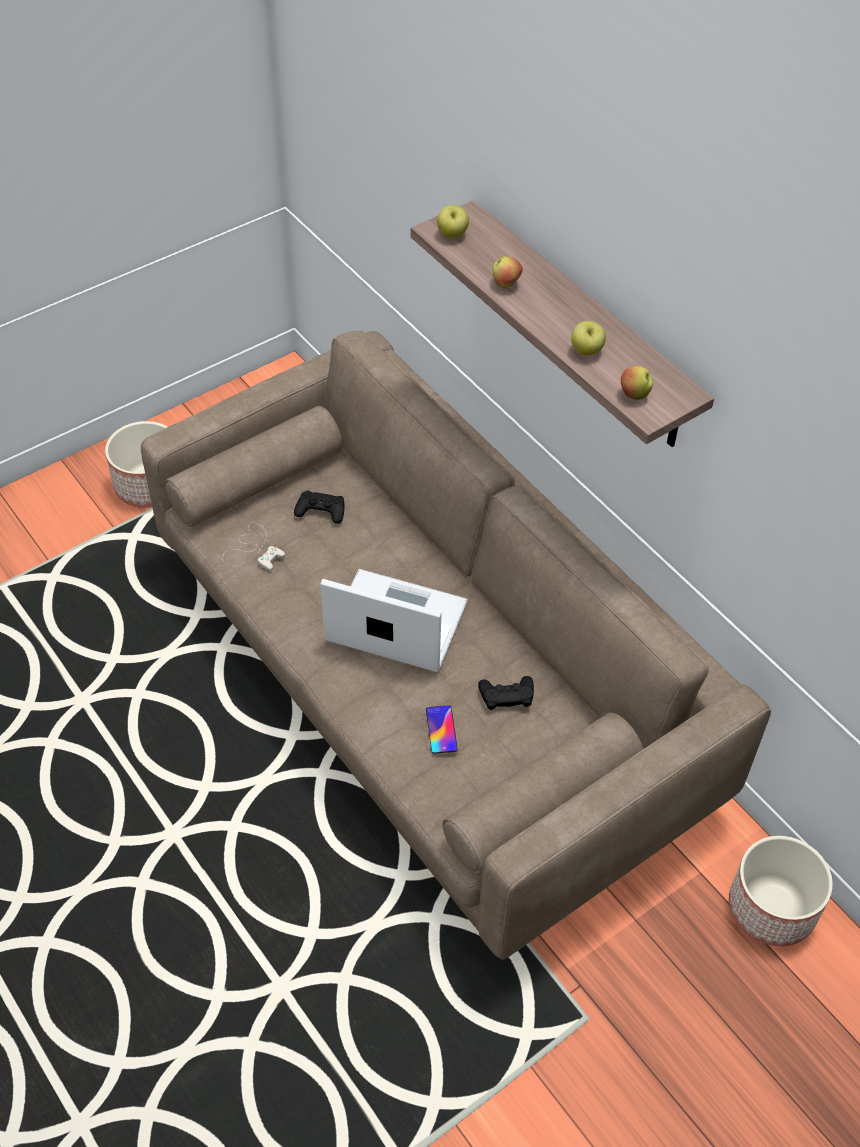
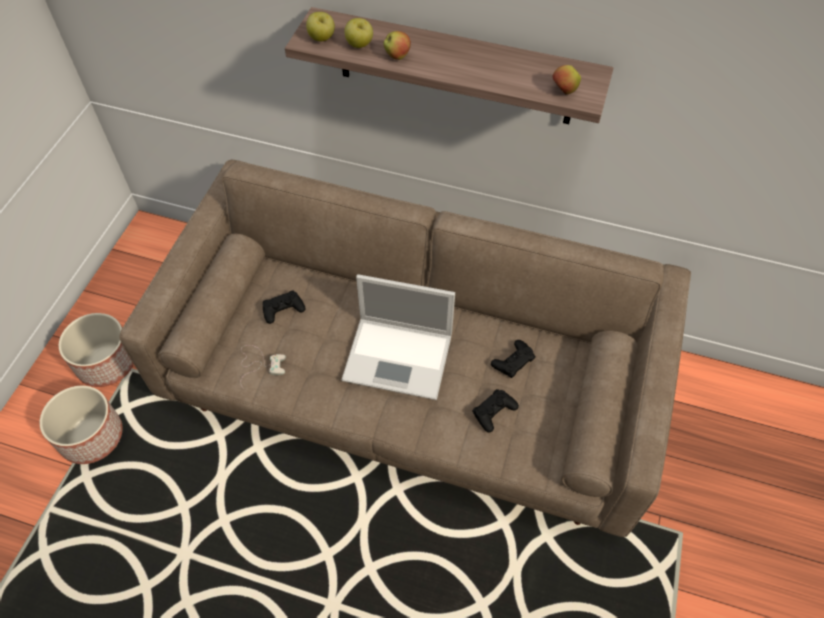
camera: 35 degrees left, 5 degrees up
(394, 622) = (400, 357): laptop -> laptop turned 150 degrees counterclockwise
(441, 729) = (494, 412): phone -> black game controller
(586, 351) = (501, 77): apple -> apple (359, 45)
(773, 907) = (714, 391): planter -> planter (92, 436)

